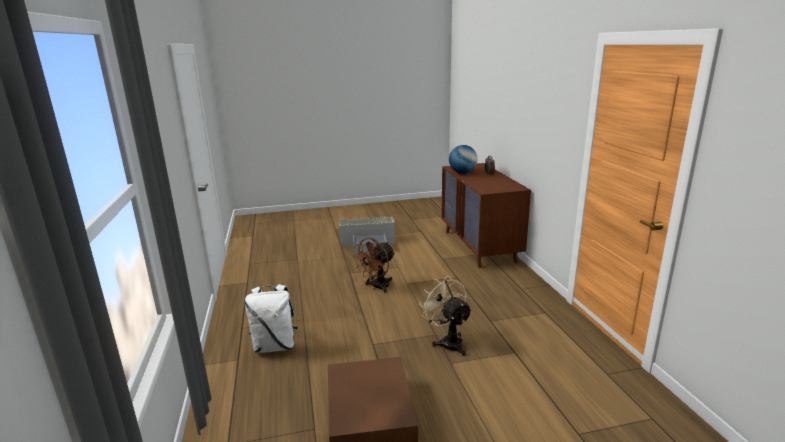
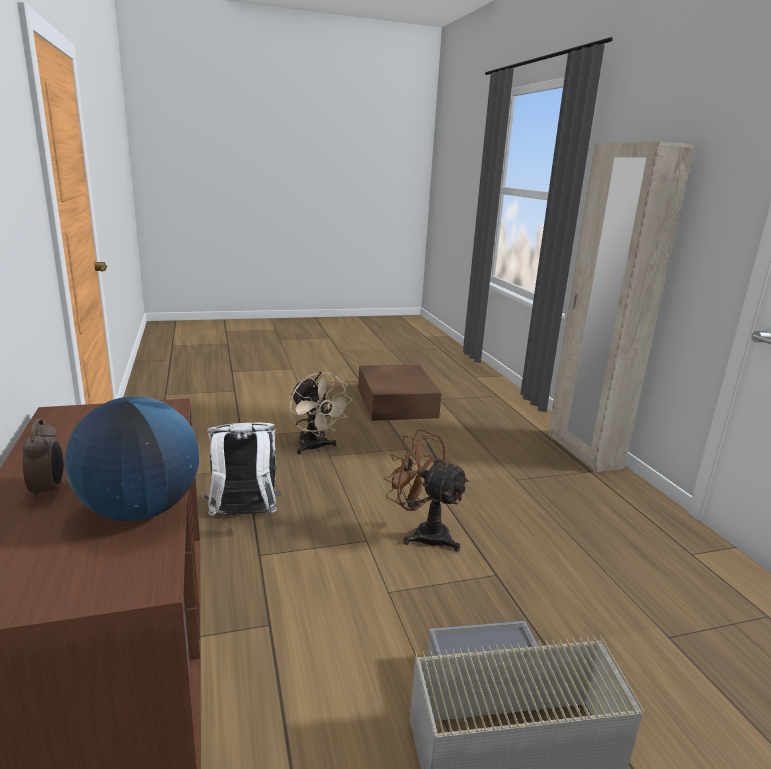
camera: 175 degrees right, 0 degrees up
(224, 347) = (583, 451): none -> beige wardrobe
(275, 346) = (524, 451): white backpack -> white backpack (244, 516)
(377, 287) = (423, 533): brown fan -> brown fan turned 90 degrees counterclockwise

